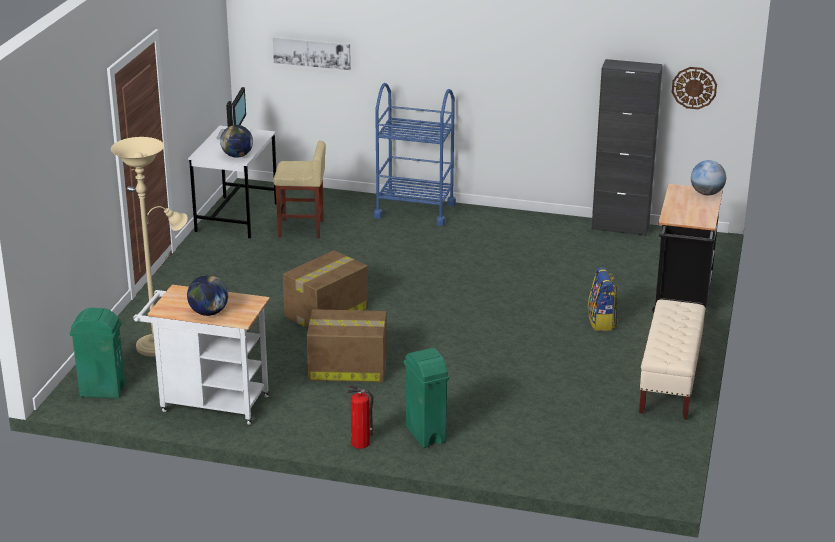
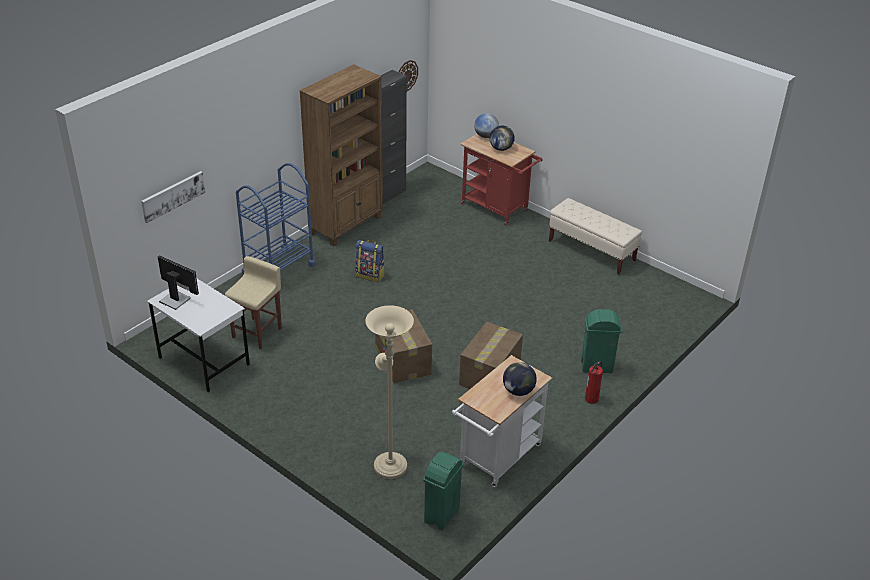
camera: 65 degrees left, 10 degrees up
(237, 156) = (222, 307): globe -> globe (501, 148)
(534, 222) = (346, 225): none -> brown bookcase
(602, 322) = (504, 248): backpack -> backpack (370, 275)
(682, 299) = (497, 209): black cart -> red cart

